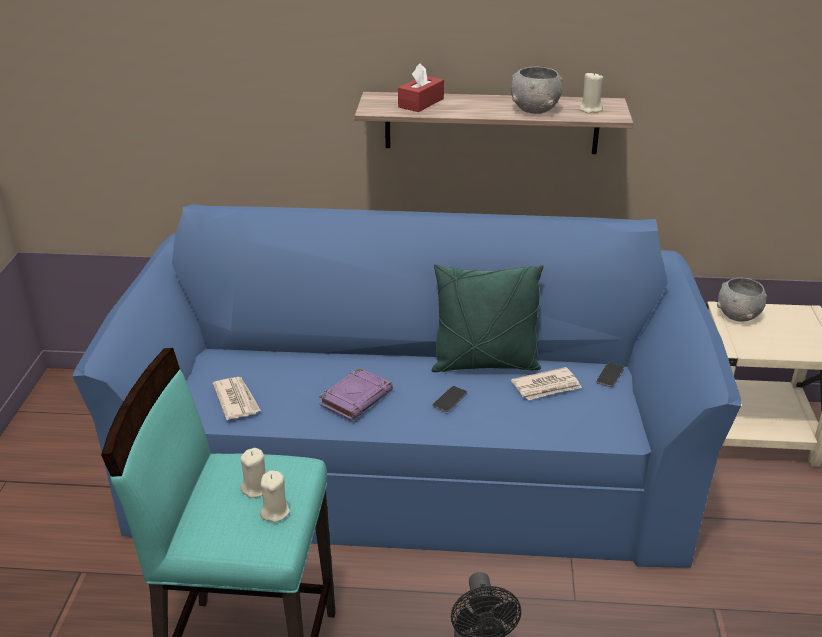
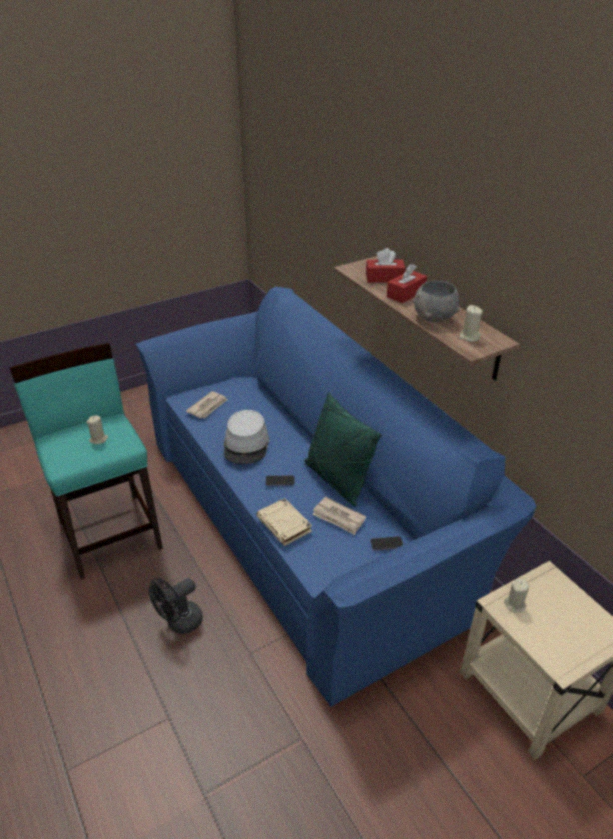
camera: 55 degrees right, 5 degrees up
(275, 512) = (84, 454): beige candle -> beige candle (515, 604)
(356, 398) = (246, 444): purple book -> grey hat
(469, 105) = (406, 294): none -> red tissue box
(524, 426) = (284, 525): none -> beige book
(737, 316) = (548, 586): grey bowl -> none

